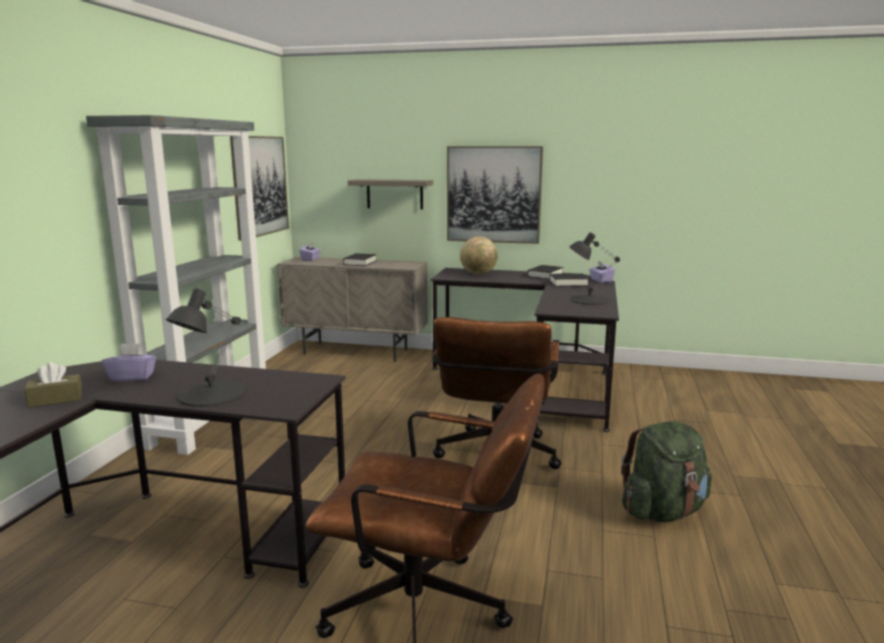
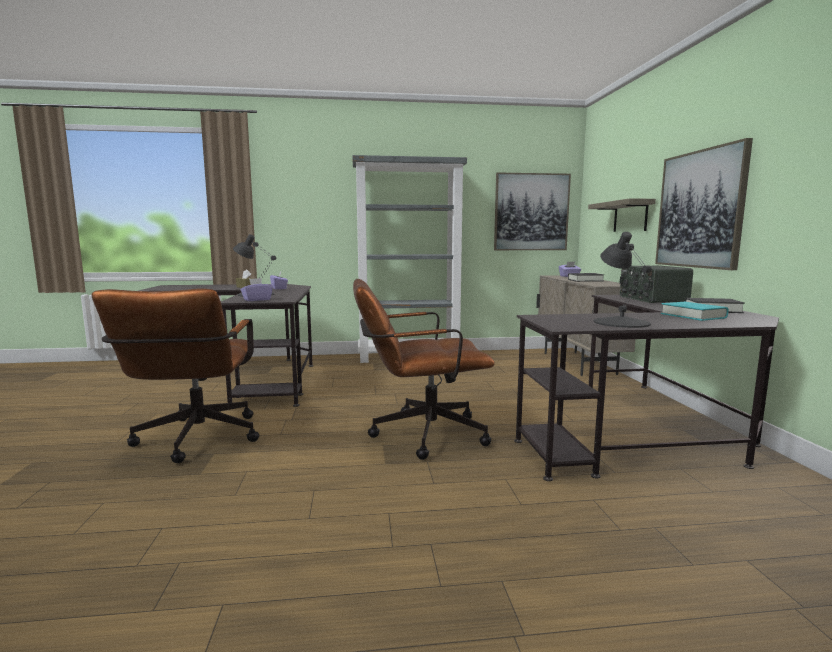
camera: 70 degrees right, 5 degrees down
(478, 274) = (651, 299): globe -> radio
(568, 283) = (693, 316): black book -> turquoise book
(600, 280) = (755, 322): purple tissue box -> purple tissue box (257, 300)
(663, 511) = (363, 522): green backpack -> none

